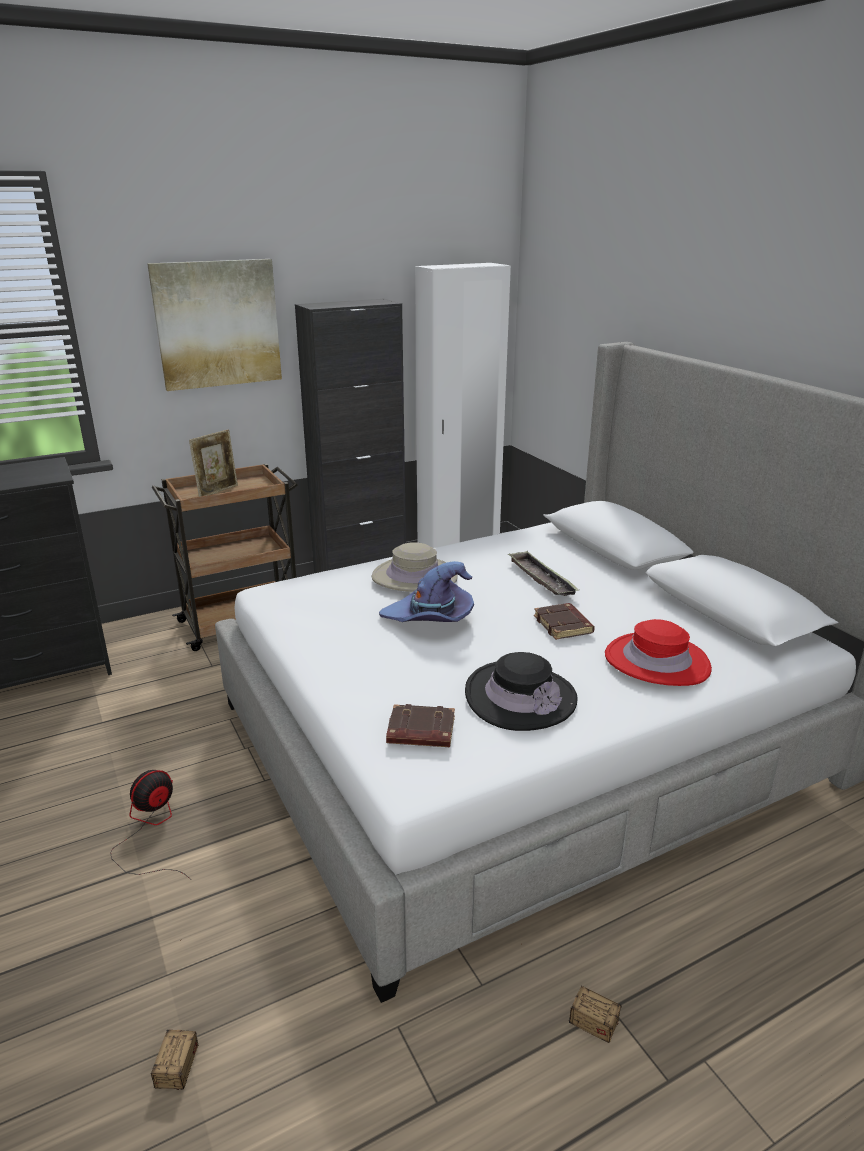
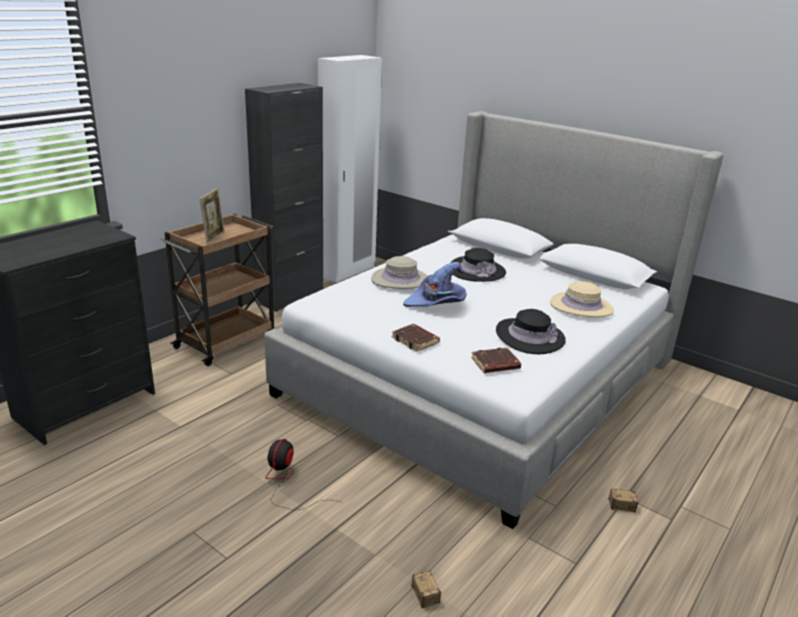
camera: 25 degrees left, 0 degrees up
(217, 324) = (192, 106): picture -> none
(541, 578) = (477, 271): tray -> black hat
(564, 625) = (515, 295): brown book -> brown book (416, 340)
(656, 661) = (581, 307): red hat -> beige hat

